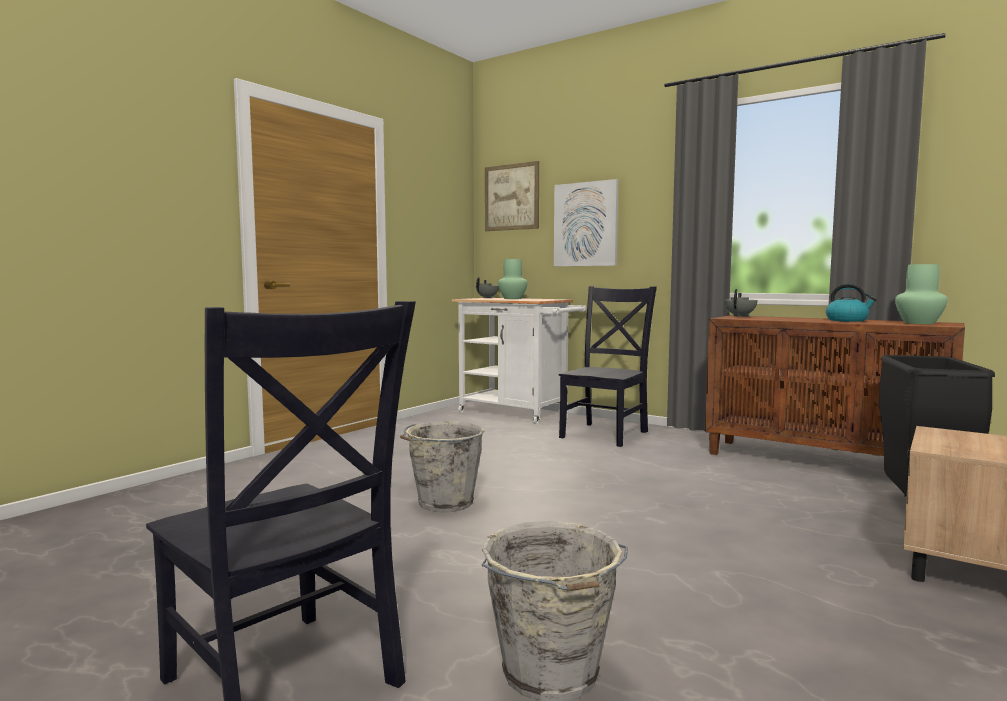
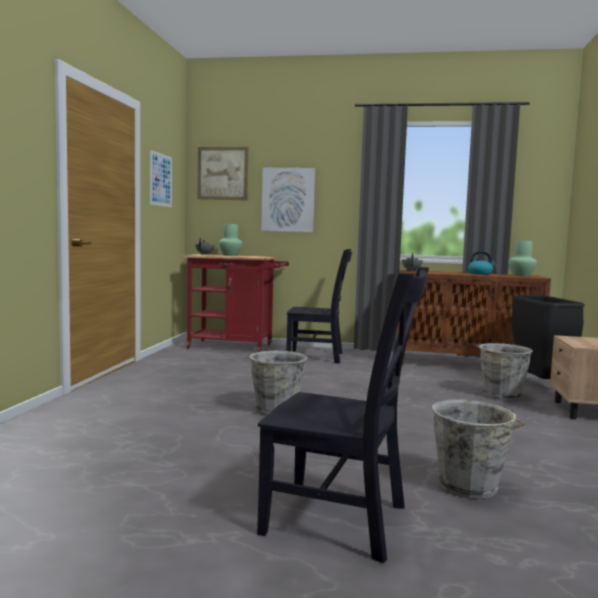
camera: 25 degrees left, 0 degrees up
(425, 210) = (161, 179): none -> picture
(518, 414) = (235, 347): white cart -> red cart
(606, 433) = (318, 357): black chair -> black chair turned 90 degrees clockwise
(821, 520) = (501, 396): none -> grey bucket

